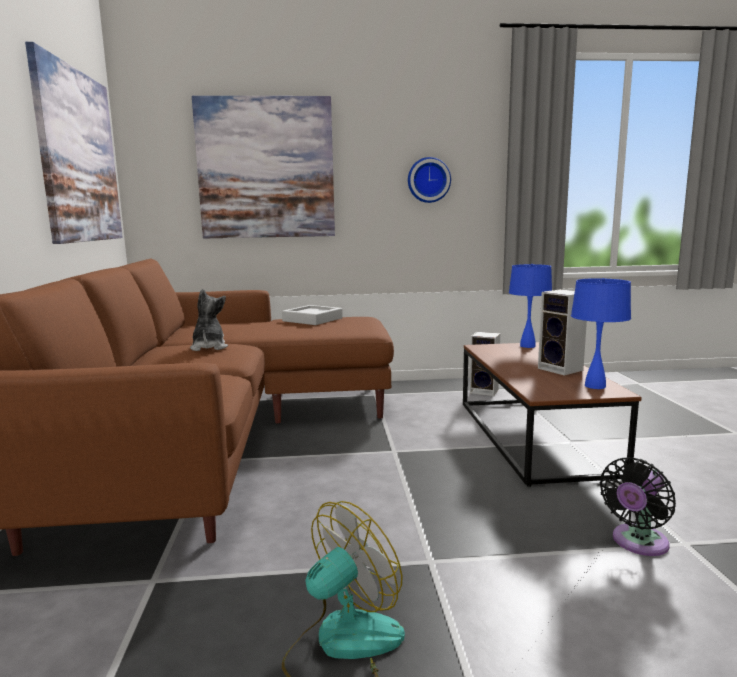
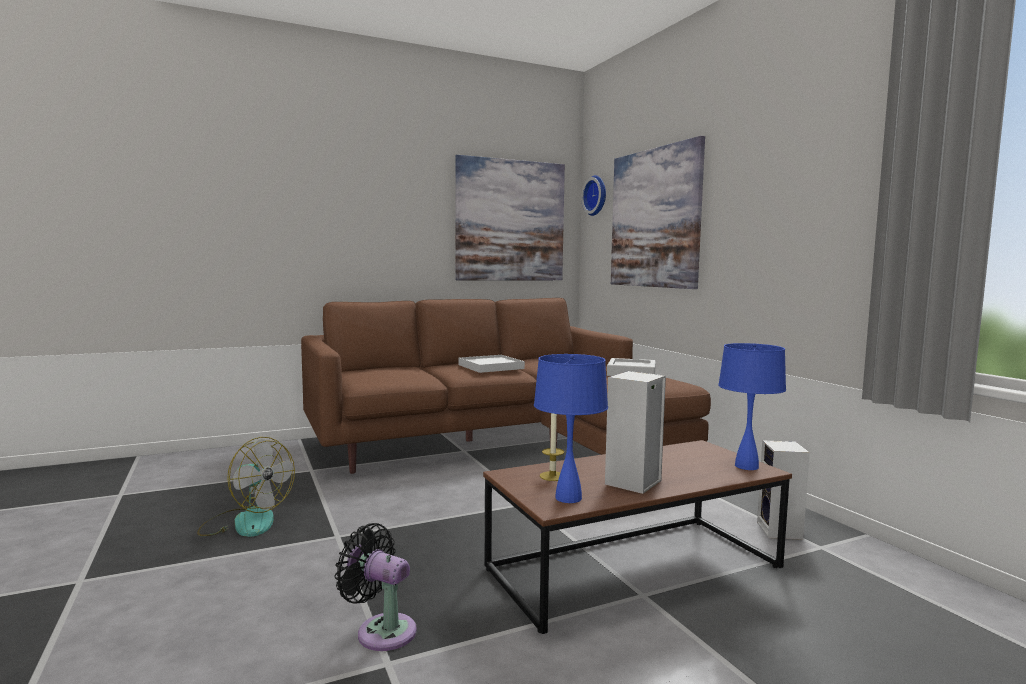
camera: 70 degrees right, 5 degrees down
(209, 347) = (490, 367): plush toy -> white tray
(428, 180) = (792, 221): wall clock -> wall clock (596, 195)
(546, 384) = (552, 476): none -> candle

